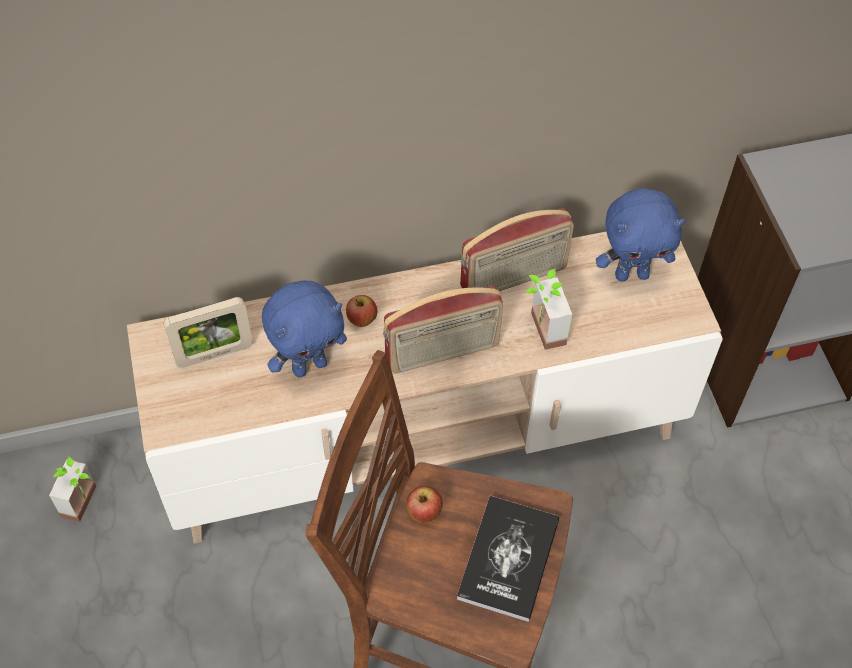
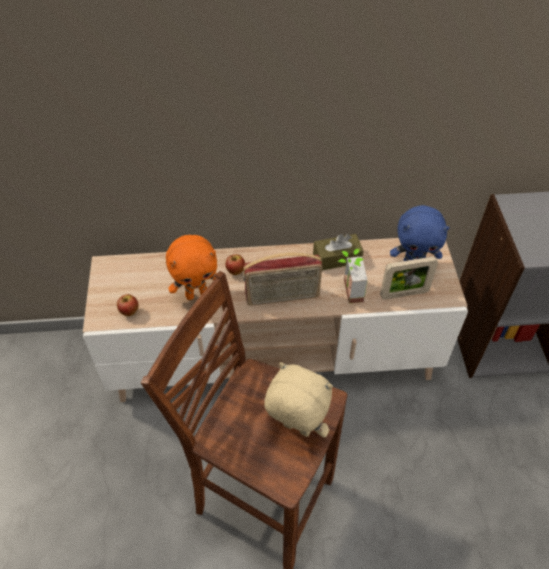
camera: 10 degrees right, 5 degrees down
(87, 503) = (62, 369): potted plant -> none
(214, 354) = (140, 280): picture frame -> picture frame (404, 294)
(309, 365) = (197, 294): blue plush toy -> orange plush toy
(424, 513) = (245, 391): apple -> apple (129, 312)
(508, 558) = (295, 429): book -> beige plush toy
(514, 278) = (337, 258): radio -> brown tissue box

